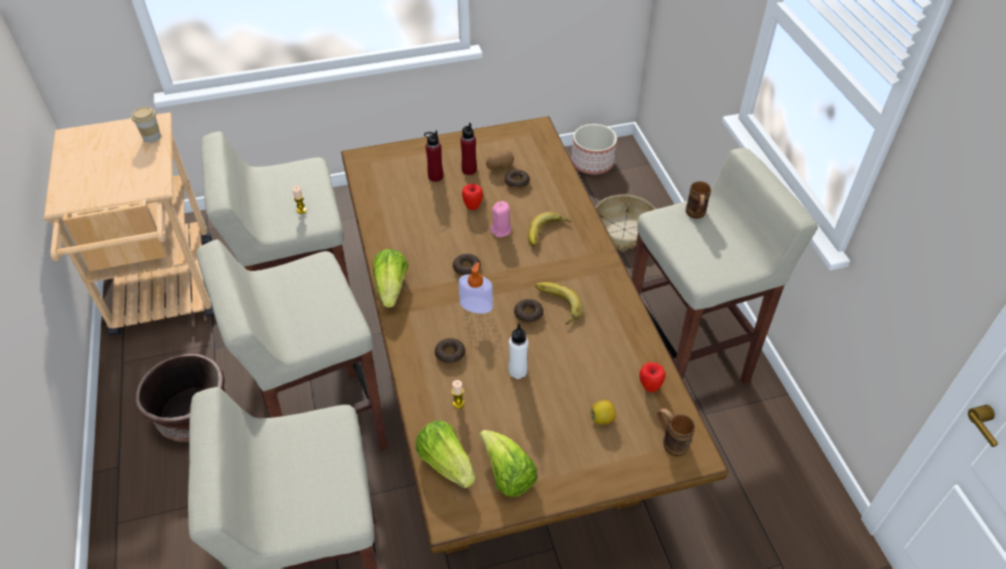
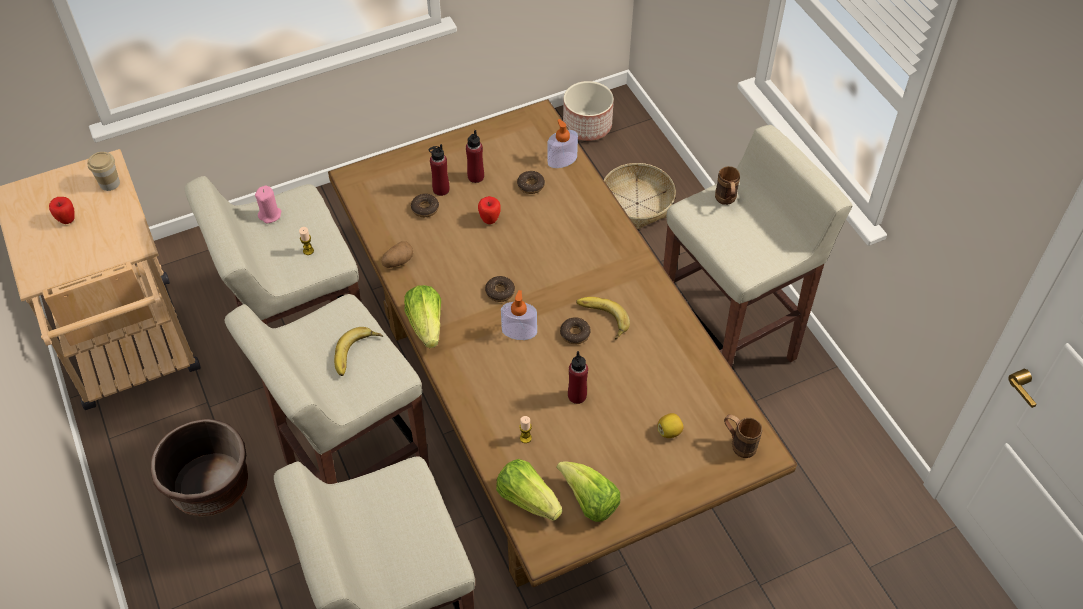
camera: 10 degrees left, 5 degrees up
(450, 354) = (505, 388): donut -> donut (425, 208)
(500, 167) = (508, 168): potato -> potato (398, 261)
(501, 230) = (526, 243): pink candle -> pink candle (270, 215)
(517, 371) = (577, 396): white bottle -> red bottle
(547, 233) = (575, 240): banana -> banana (357, 354)
(550, 165) = (562, 160): none -> soap dispenser
(649, 387) = (709, 392): apple -> apple (67, 220)

